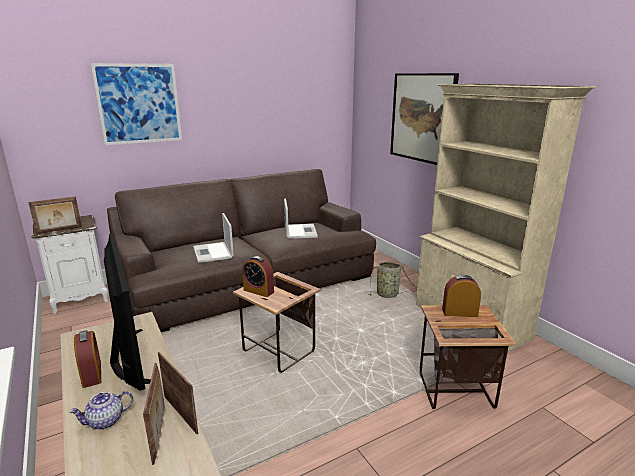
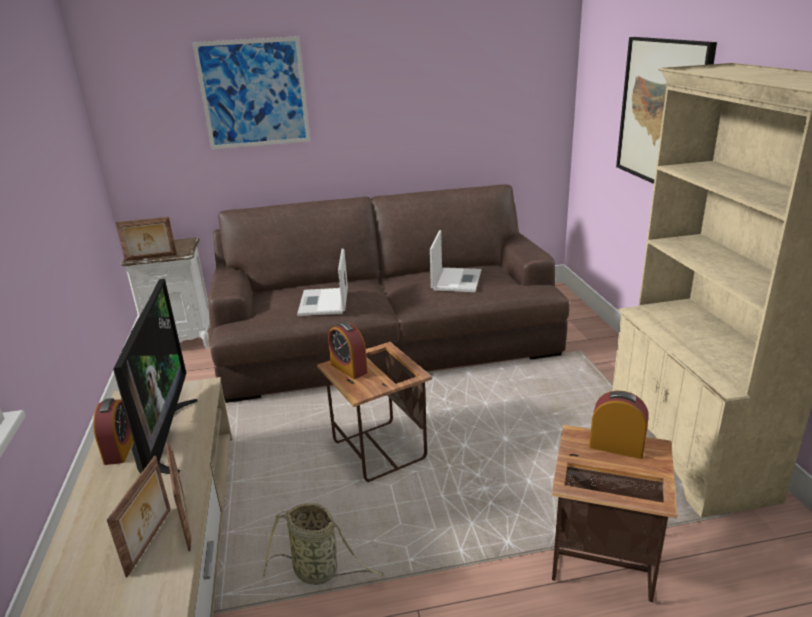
camera: 20 degrees right, 5 degrees up
(106, 421) = (107, 511): teapot -> none
(389, 294) = (576, 388): basket -> basket (319, 572)

